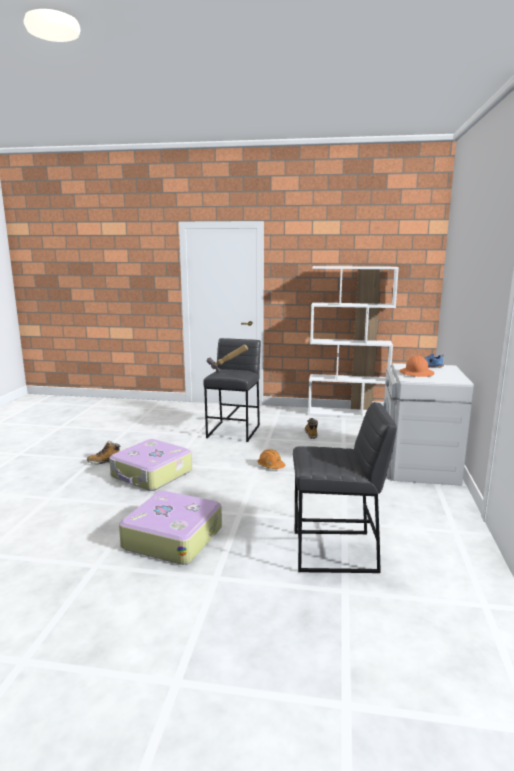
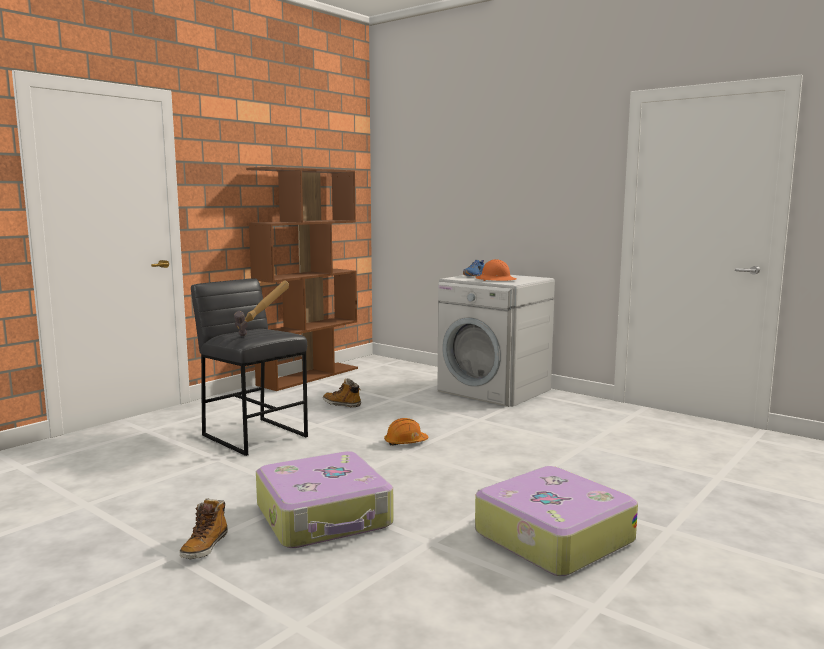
camera: 60 degrees left, 5 degrees down
(336, 551) = (643, 462): grey stool -> none
(347, 413) = (309, 376): white bookcase -> brown bookcase

